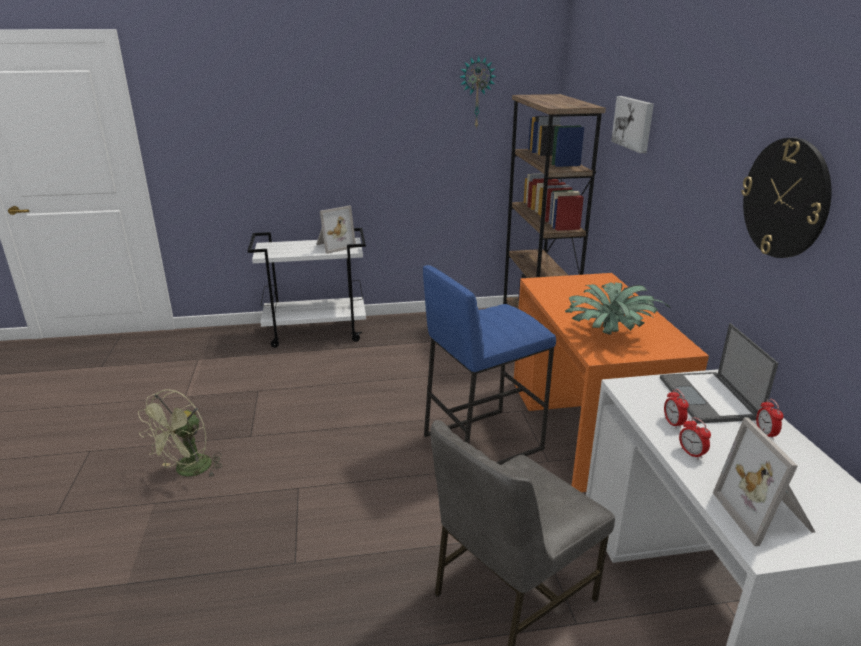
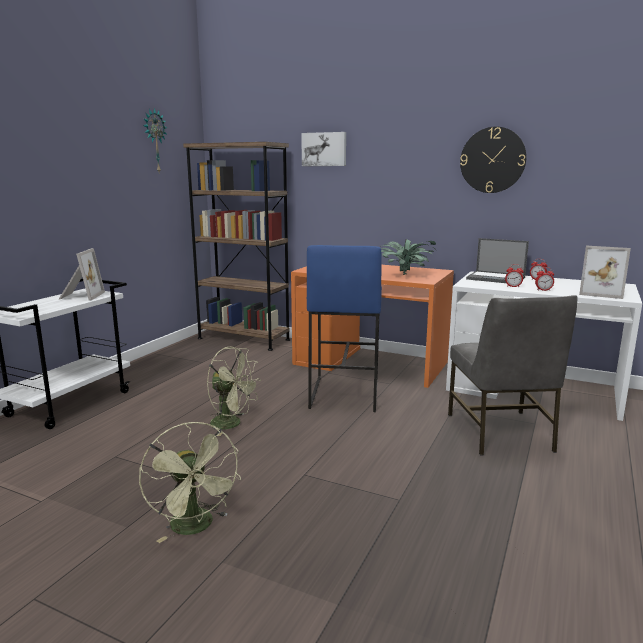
camera: 55 degrees left, 10 degrees down
(352, 412) = (232, 424): none -> green fan

